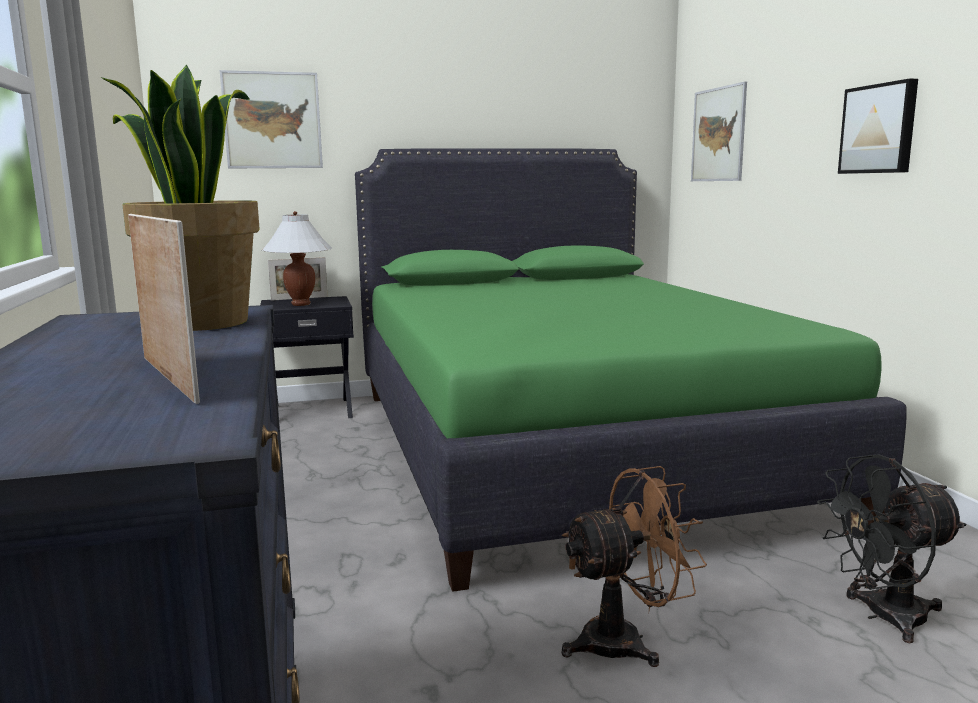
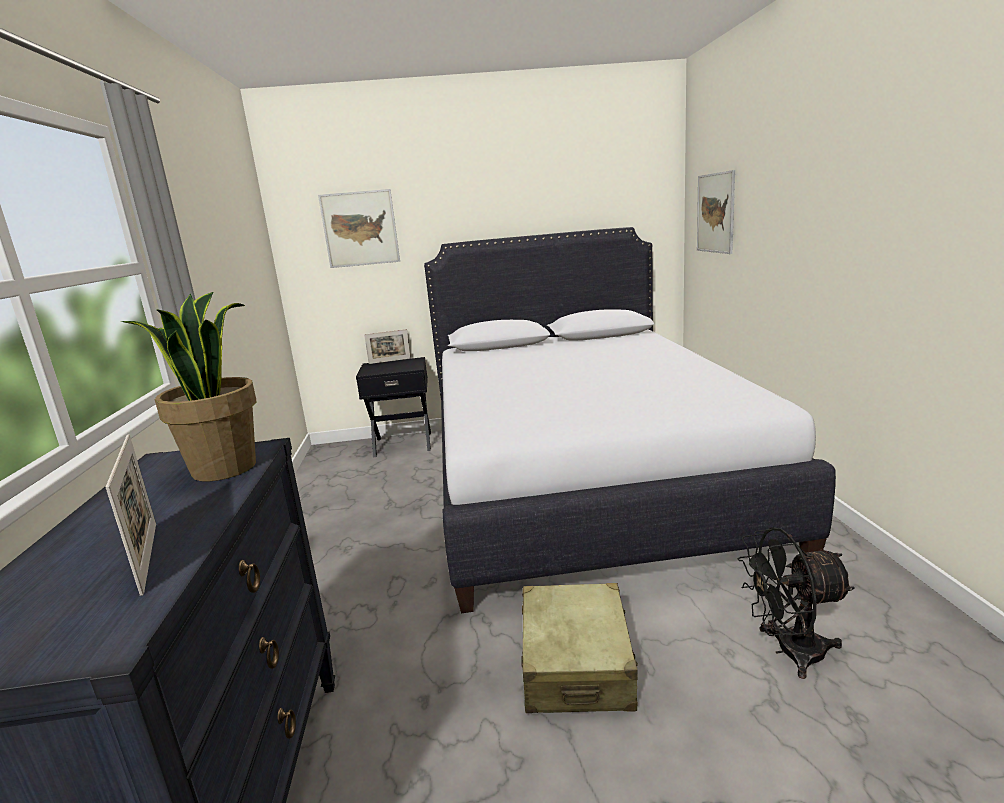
camera: 10 degrees right, 5 degrees up
(301, 304) = (388, 368): white table lamp -> none
(565, 447) = (581, 479): green bed -> white bed
(626, 641) = (576, 664): brown fan -> beige suitcase
(879, 129) = (832, 221): picture -> none

